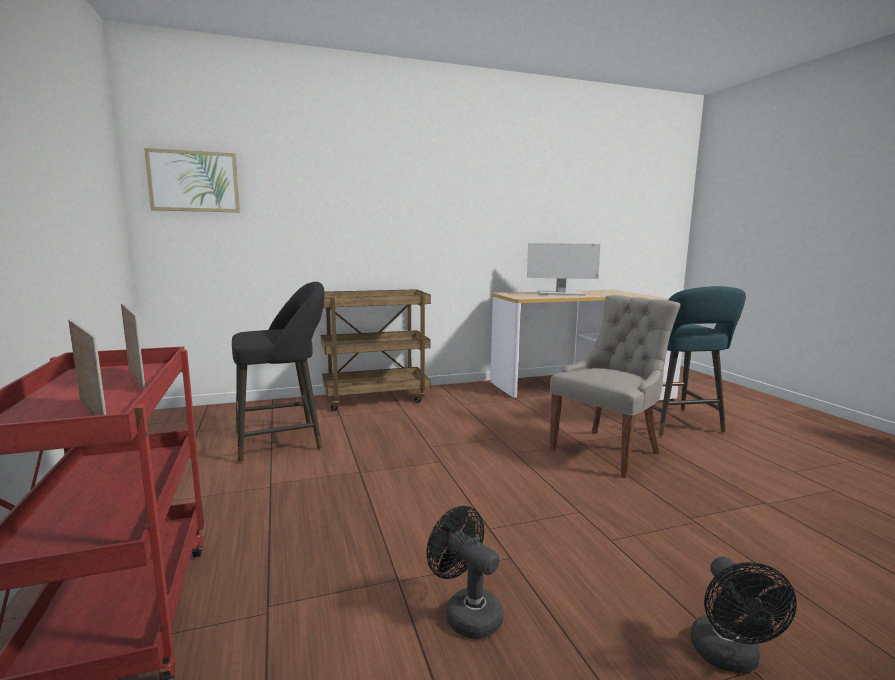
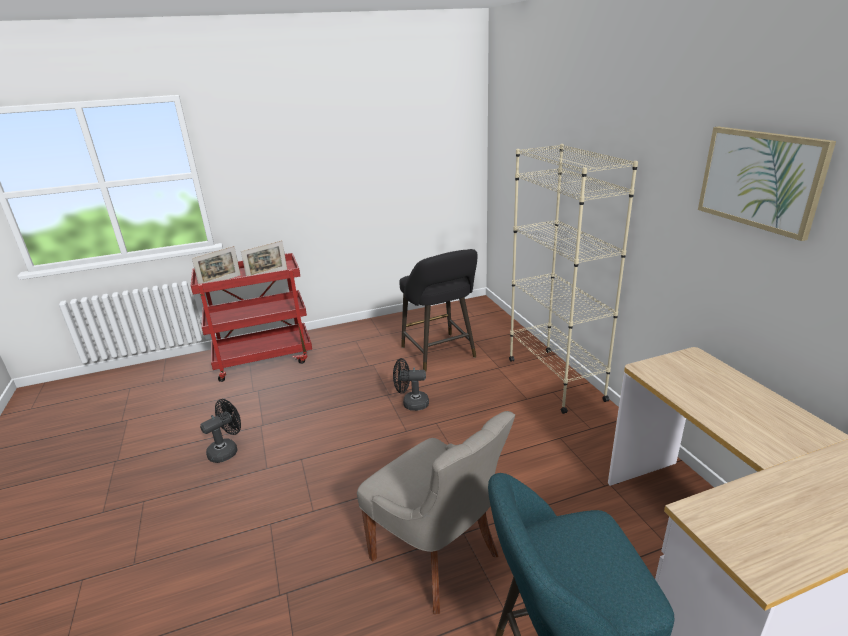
camera: 90 degrees right, 15 degrees up
(194, 181) = (509, 136): picture -> picture (760, 179)
(376, 398) = (555, 379): brown cart -> beige bookcase
(560, 294) = (744, 410): monitor -> none
(729, 659) = (145, 556): black fan -> black fan (411, 403)

